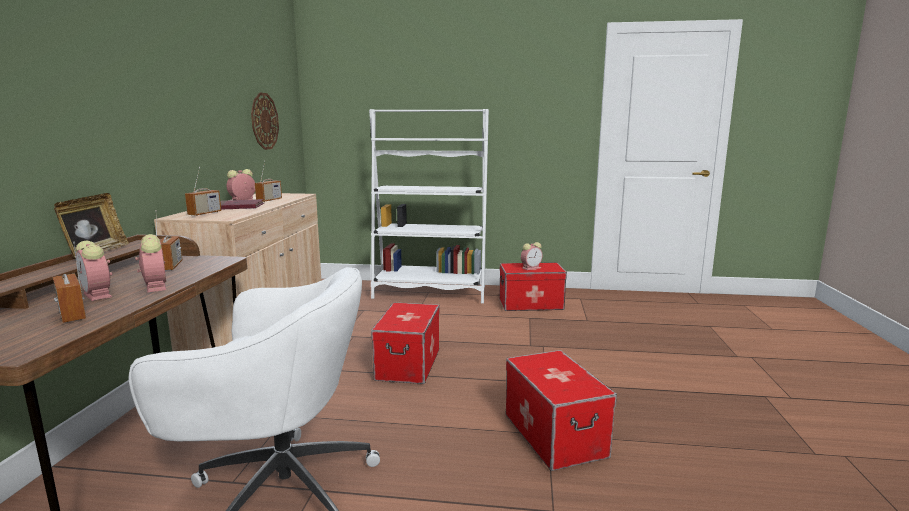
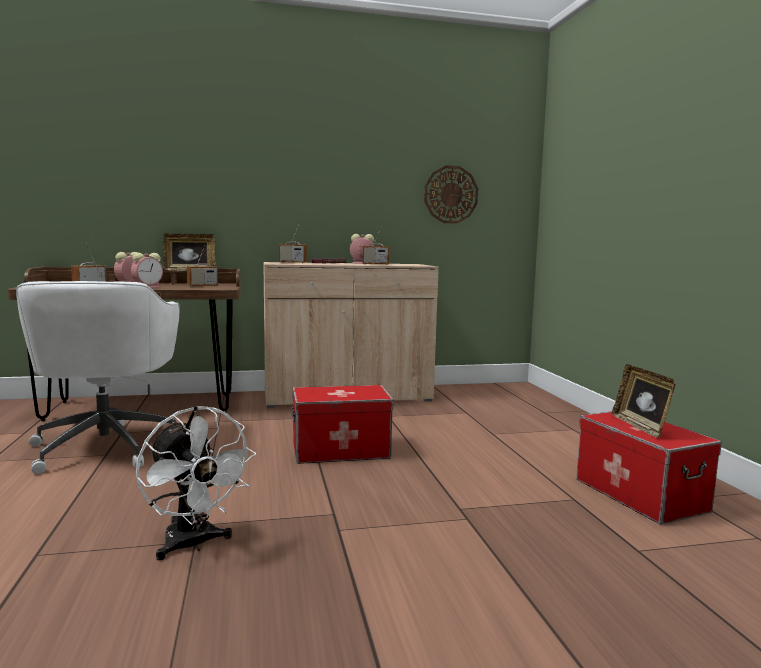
camera: 70 degrees right, 5 degrees down
(430, 292) = (574, 430): white bookcase -> none
(531, 268) = (640, 426): alarm clock -> picture frame
(553, 435) = (193, 545): storage box -> white fan

